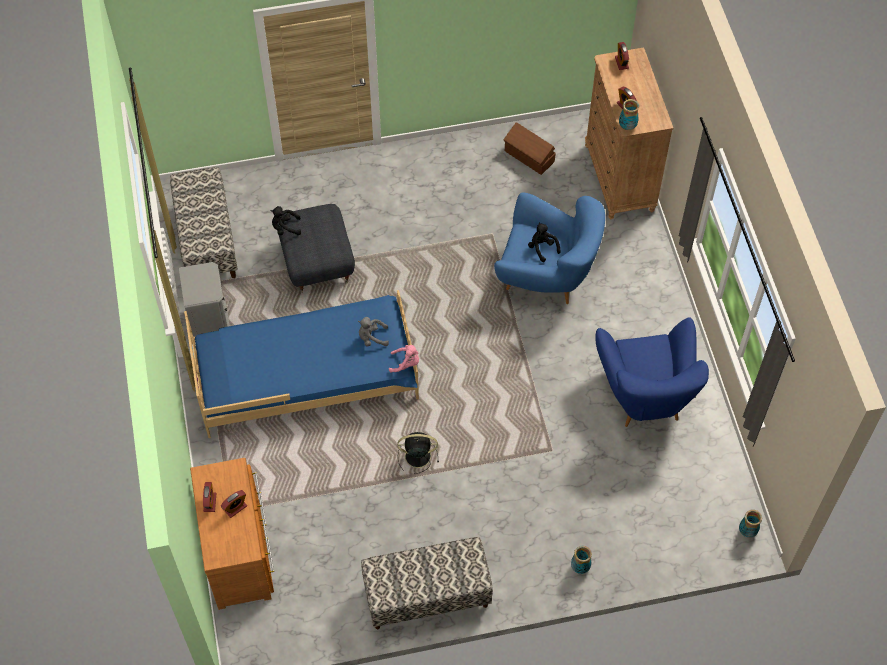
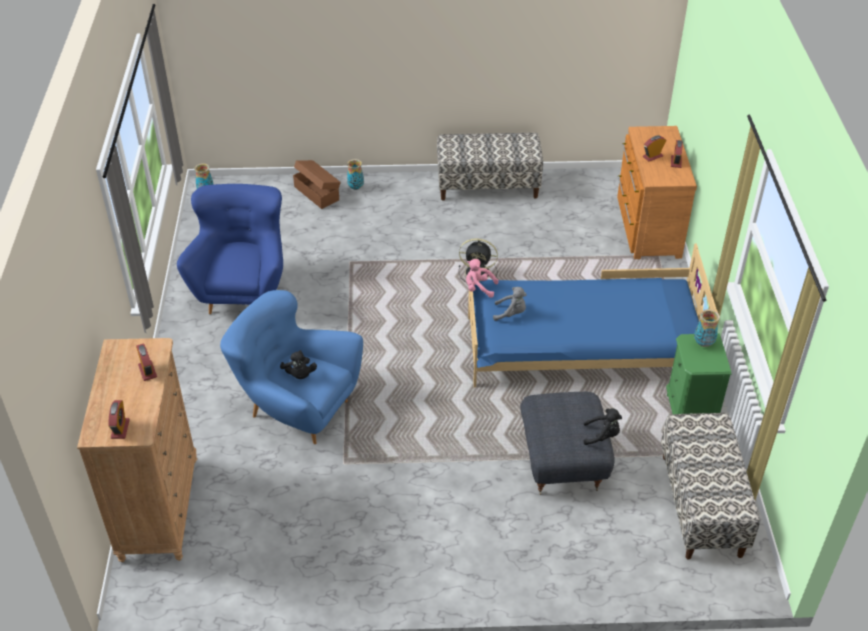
camera: 170 degrees left, 15 degrees down
(209, 323) = (690, 411): grey nightstand -> green nightstand
(529, 157) = (262, 556): brown storage box -> brown storage box (317, 193)
(627, 126) = (159, 347): vase -> vase (703, 344)

